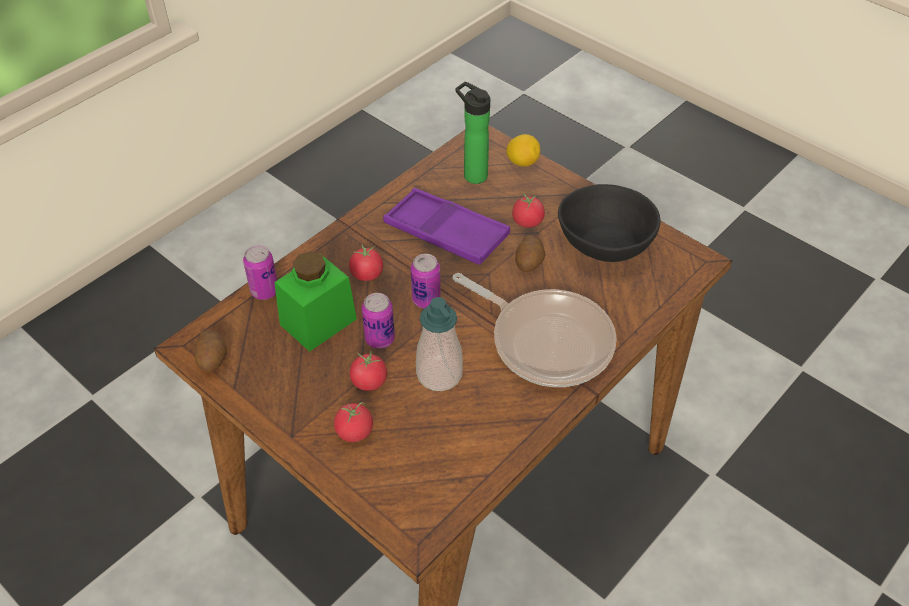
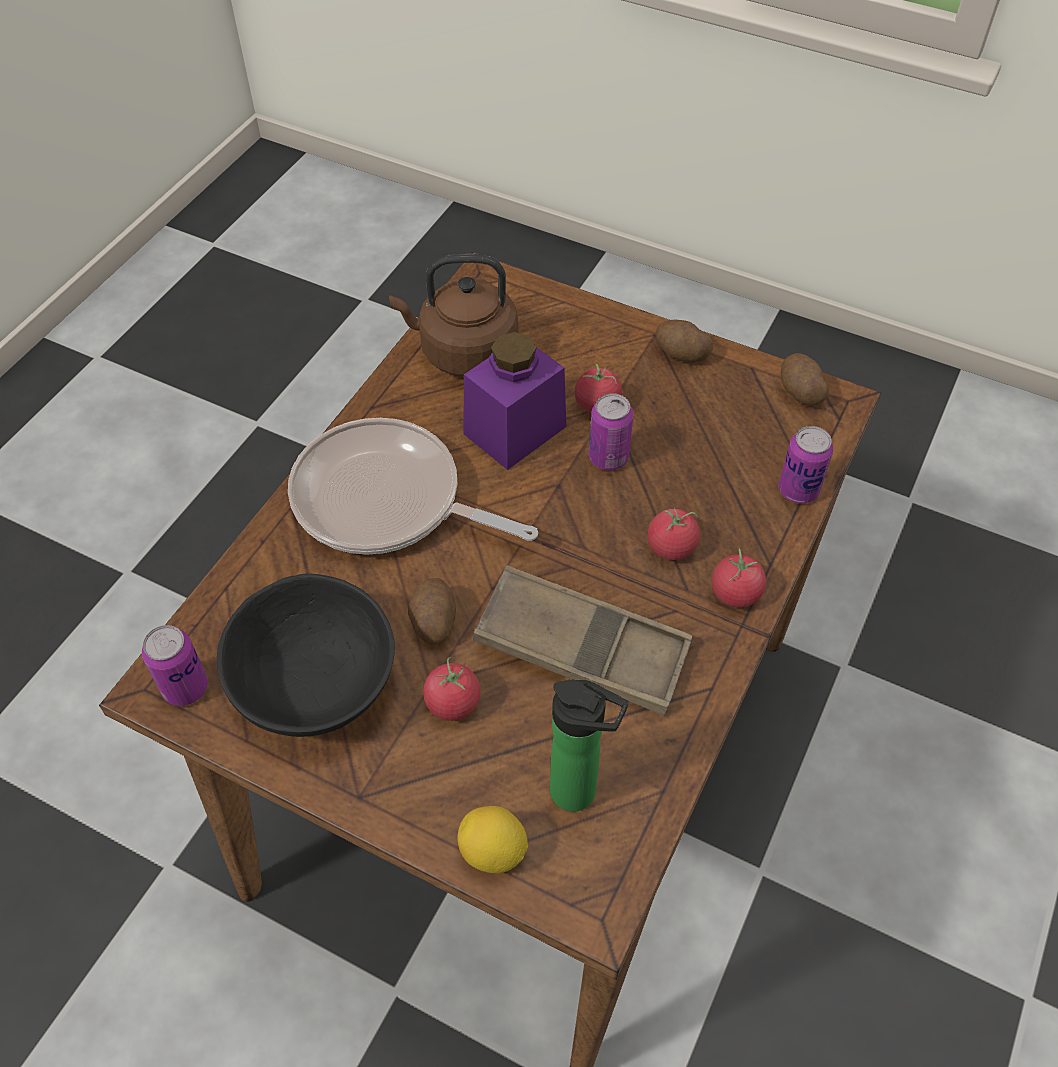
camera: 165 degrees right, 5 degrees up
(281, 411) = (681, 354): none -> potato
(318, 322) = (700, 463): green jar -> none
(354, 431) = (588, 351): tomato -> tomato (735, 593)
(426, 300) = (569, 525): can -> can (185, 687)
(439, 374) = (515, 430): soap dispenser -> purple jar
(446, 233) = (582, 648): purple tray -> brown tray
(459, 453) = (463, 352): none -> brown kettle

